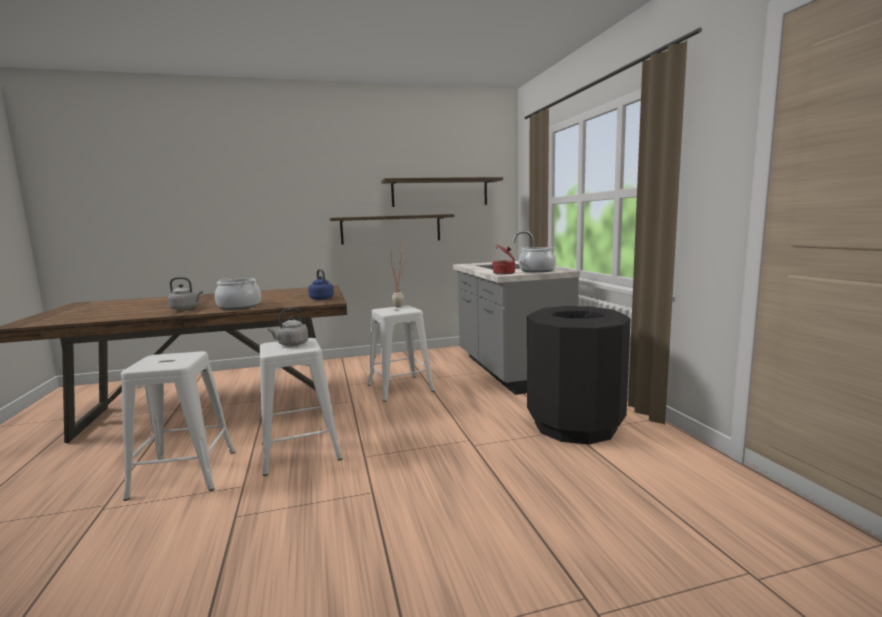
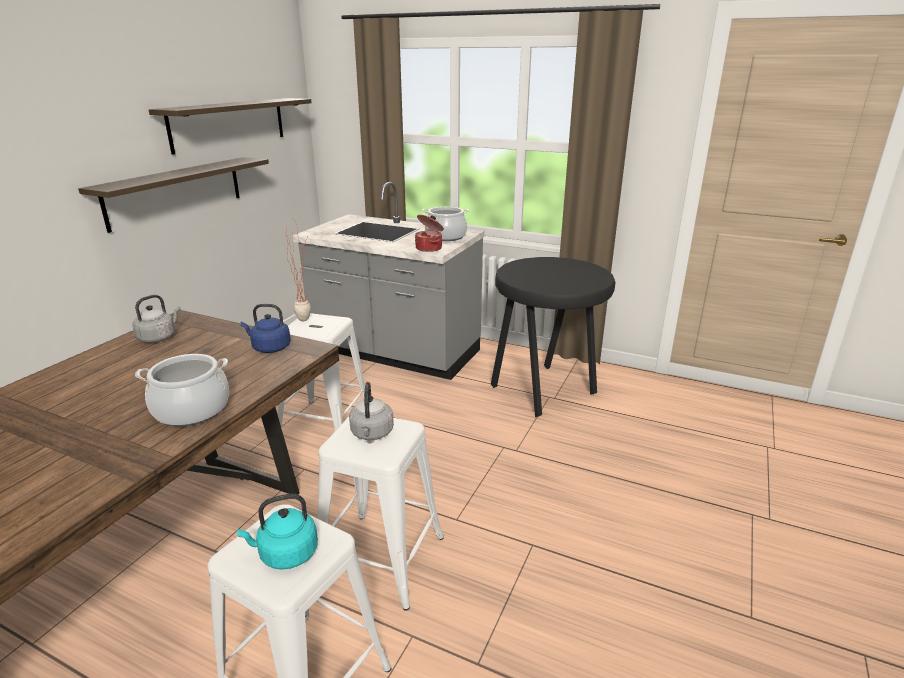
camera: 50 degrees left, 15 degrees up
(162, 361) = (285, 554): none -> turquoise kettle
(186, 308) = (92, 454): grey kettle -> grey kettle (159, 337)
(575, 425) = (545, 390): black trash can -> black stool

